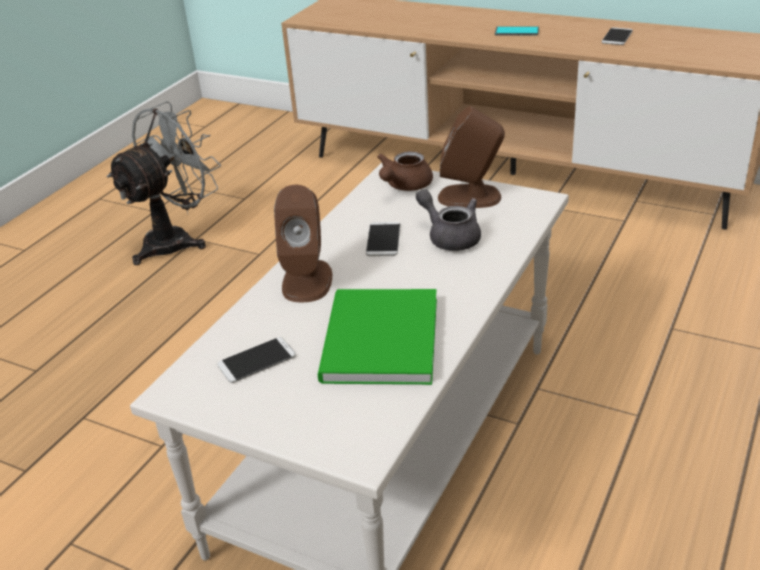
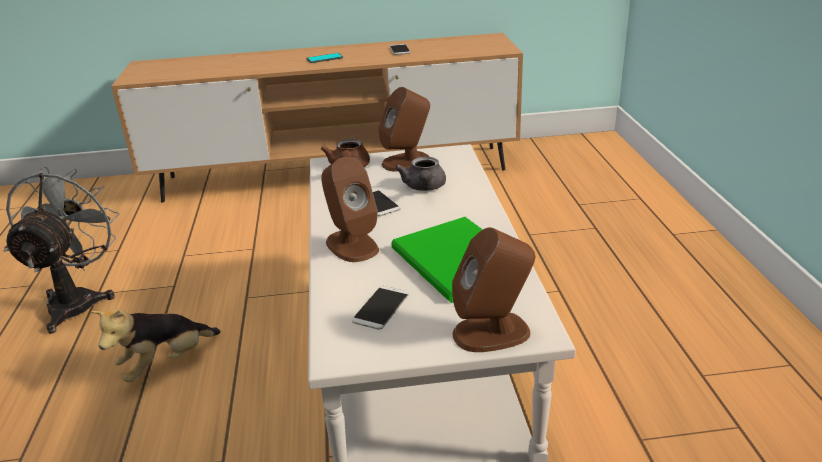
camera: 35 degrees left, 5 degrees down
(192, 331) = (166, 363): none -> plush toy
(320, 433) = (492, 332): none -> brown speaker
(450, 236) = (424, 188): grey teapot -> grey teapot turned 105 degrees counterclockwise

